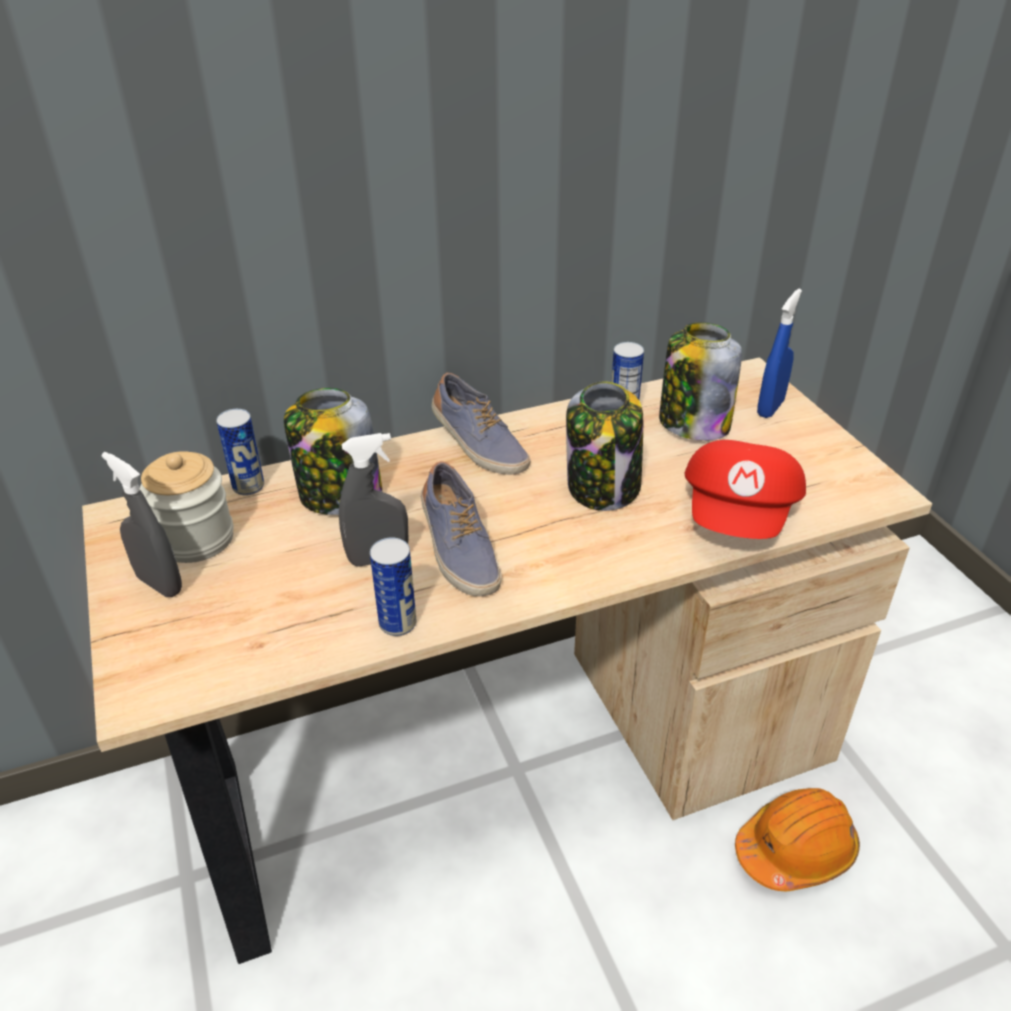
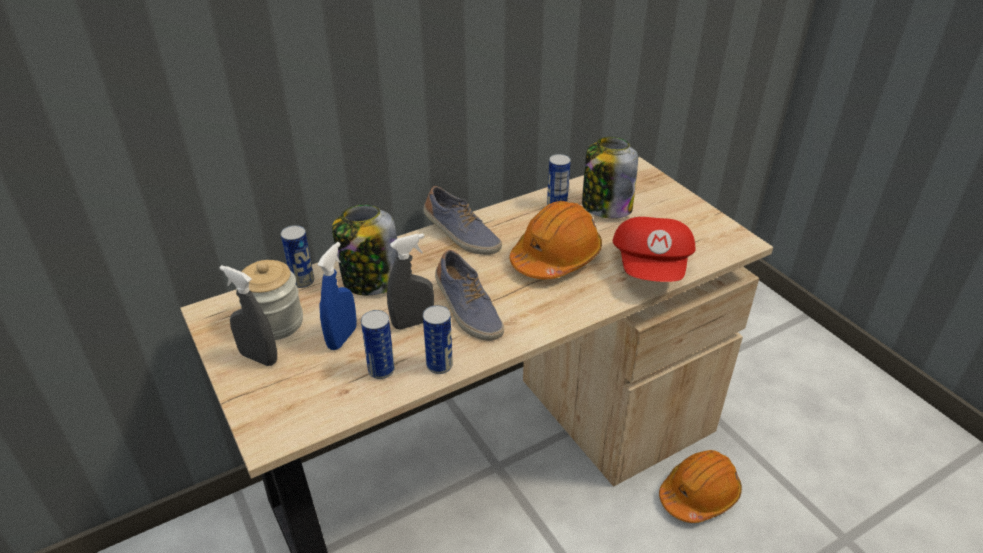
camera: 10 degrees left, 0 degrees up
(316, 621) = (381, 370): none -> can
(603, 487) = (556, 257): jar -> orange hard hat
(770, 408) = (655, 191): blue spray bottle -> blue spray bottle (342, 338)

